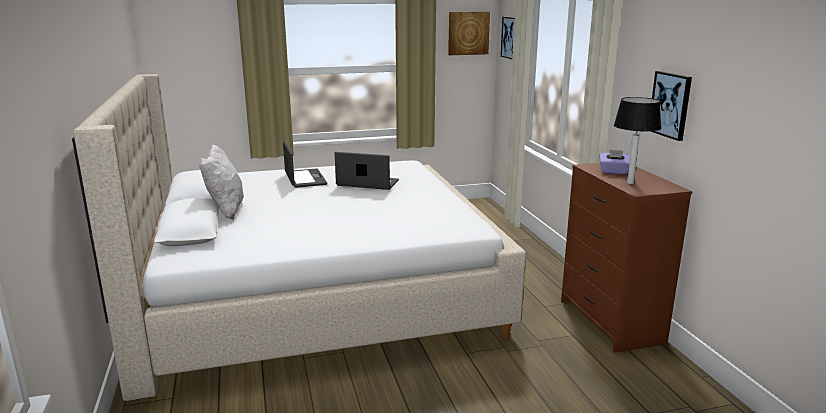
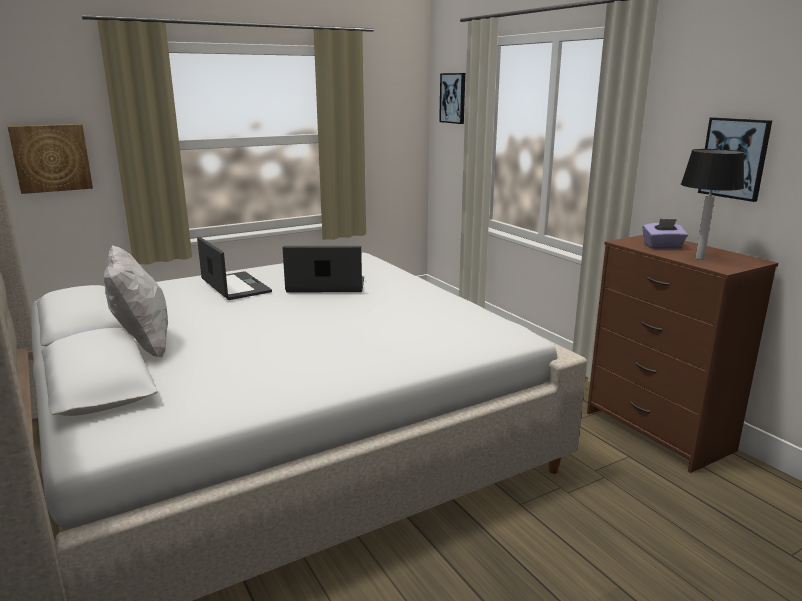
camera: 15 degrees left, 0 degrees up
(468, 33) = (398, 94): picture -> picture (51, 158)

